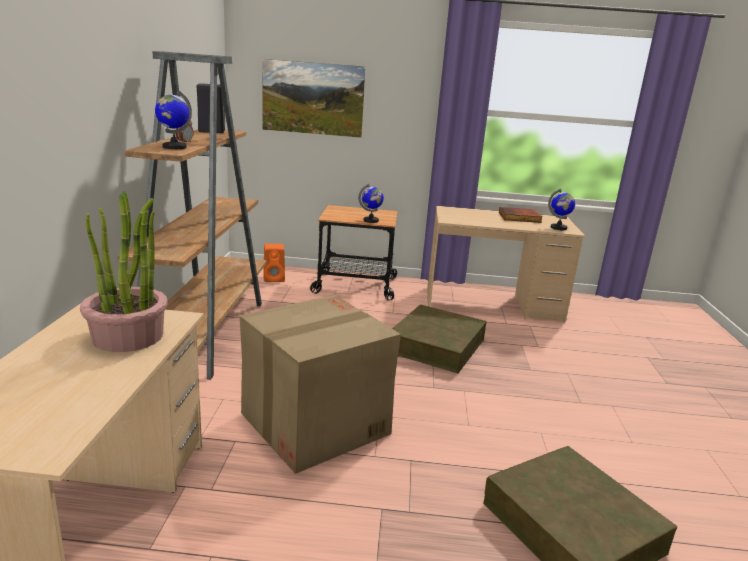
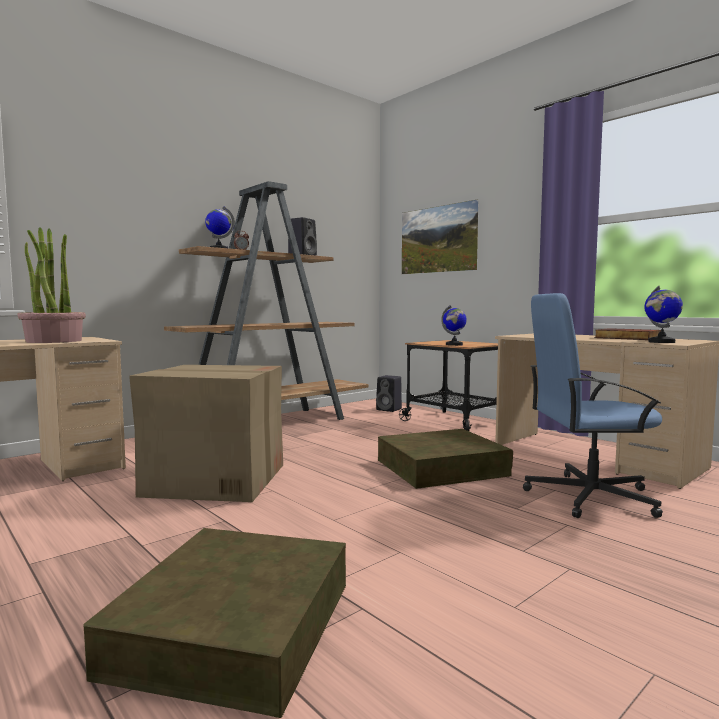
camera: 45 degrees right, 15 degrees down
(274, 278) = (389, 409): orange speaker -> black speaker
(542, 345) = (588, 496): none -> blue office chair

